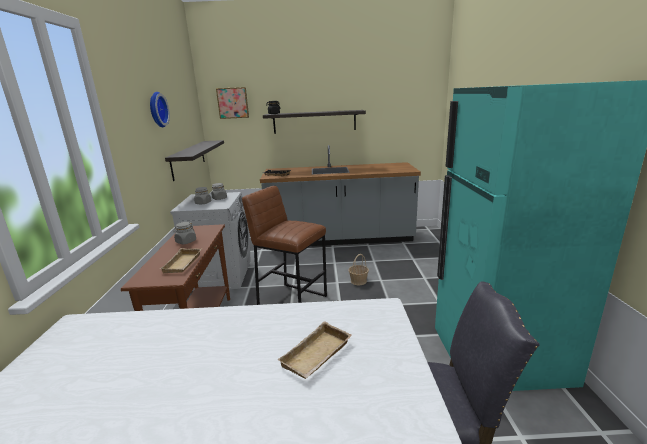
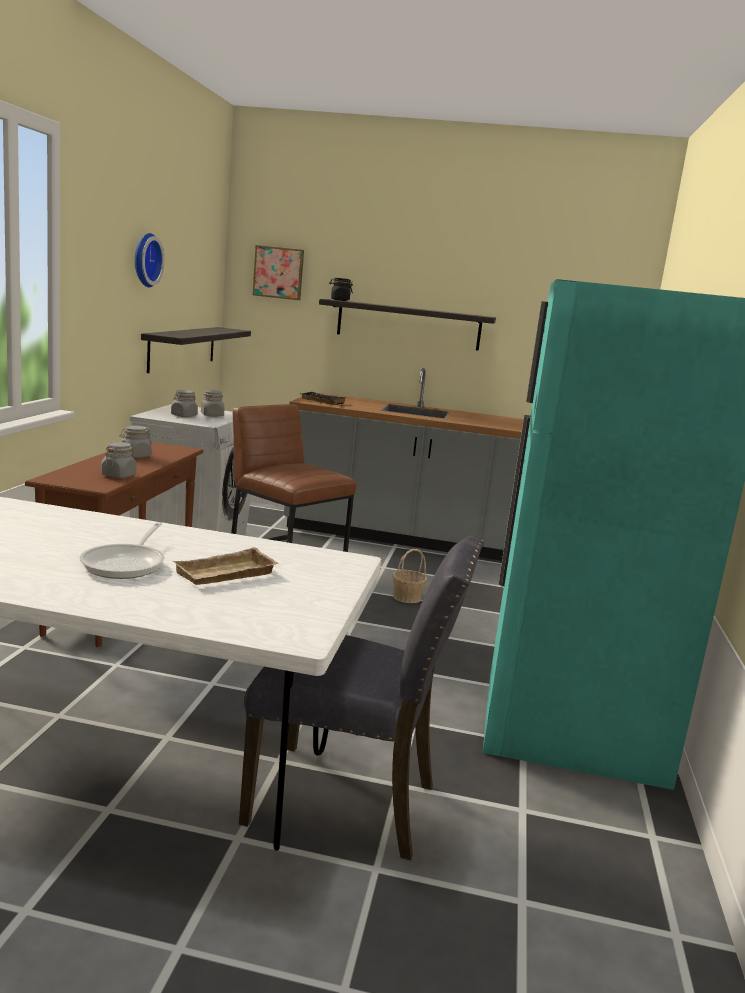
camera: 10 degrees right, 5 degrees down
(184, 264) = (118, 475): beige tray -> grey jar
(238, 368) = (127, 564): none -> frying pan

